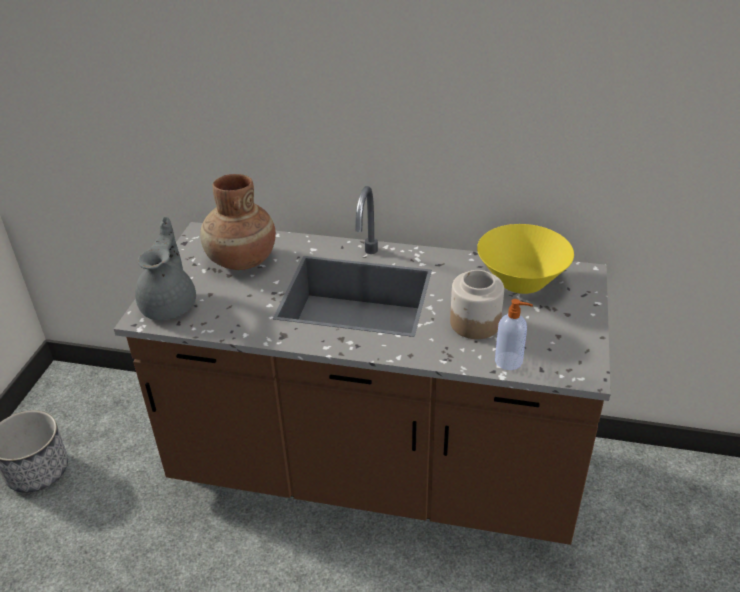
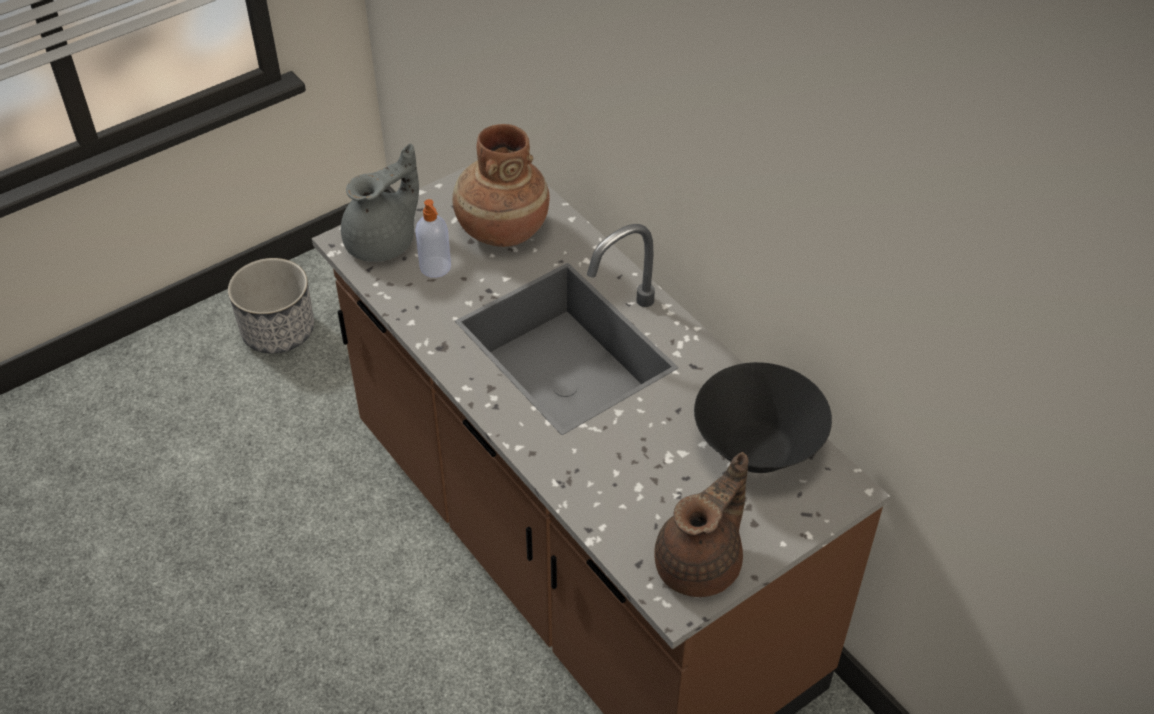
camera: 40 degrees right, 10 degrees up
(474, 323) = (640, 462): jar -> none
(509, 361) = (619, 531): soap dispenser -> soap dispenser (436, 268)
(521, 281) = (756, 448): yellow bowl -> black bowl
(570, 348) = (701, 563): none -> brown teapot

